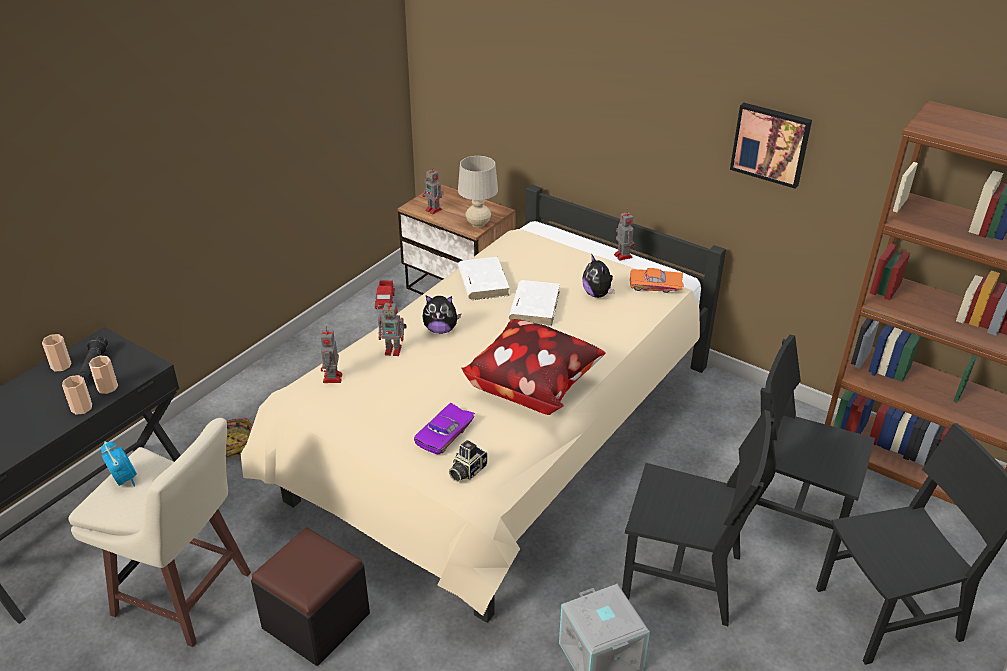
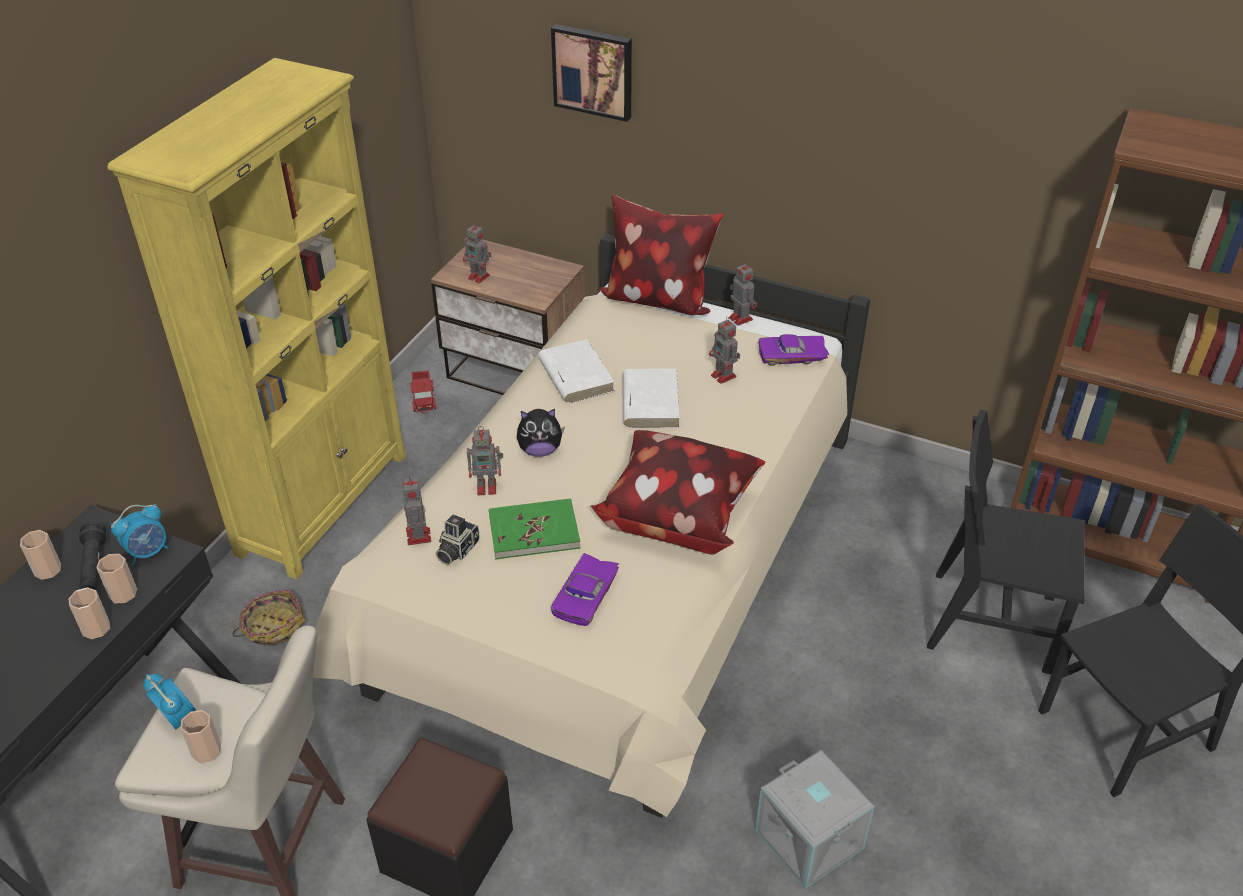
camera: 10 degrees left, 5 degrees up
(134, 362) = (148, 552): none -> alarm clock
(137, 504) = (206, 751): none -> cup
(292, 364) = (324, 503): none -> yellow bookcase
(419, 385) = (534, 531): none -> green book
(466, 471) = (627, 643): camera -> camera (456, 550)
(478, 223) = (542, 290): beige table lamp -> none
(562, 236) = (657, 299): none -> pillow
(597, 294) = (724, 376): plush toy -> toy robot
(655, 286) = (792, 357): orange toy car -> purple toy car
(682, 577) = (880, 720): black chair -> none
(771, 144) = (926, 167): picture -> picture (593, 71)

